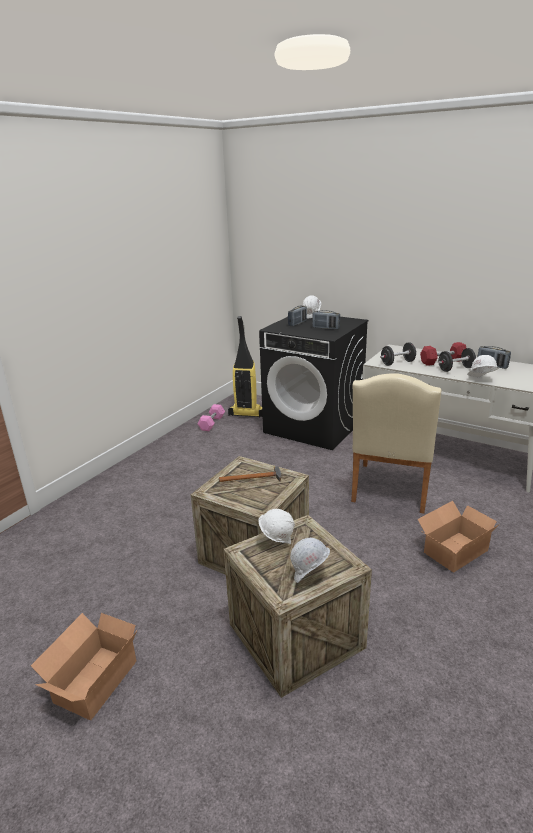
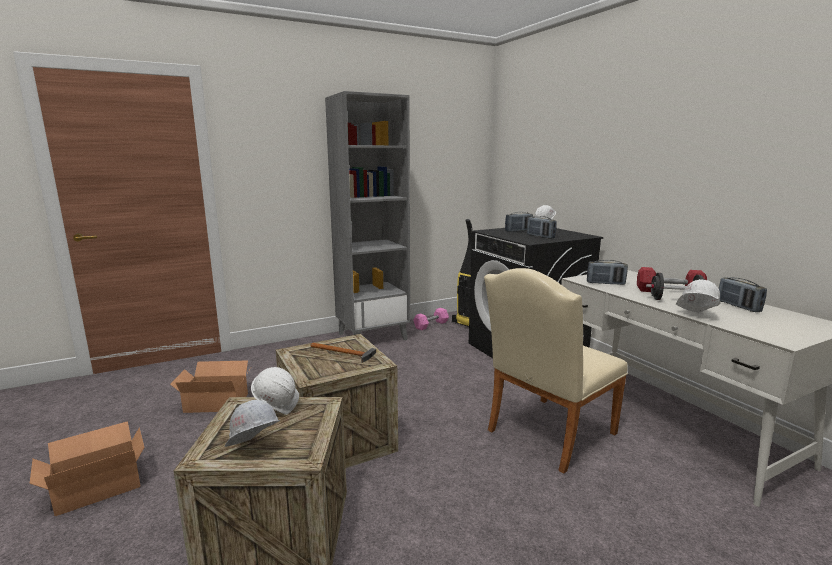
camera: 30 degrees right, 10 degrees down
(171, 450) = (372, 336): none -> grey bookcase
(397, 363) = (605, 283): black dumbbell -> radio
(453, 551) = (557, 530): cardboard box -> cardboard box (216, 401)

